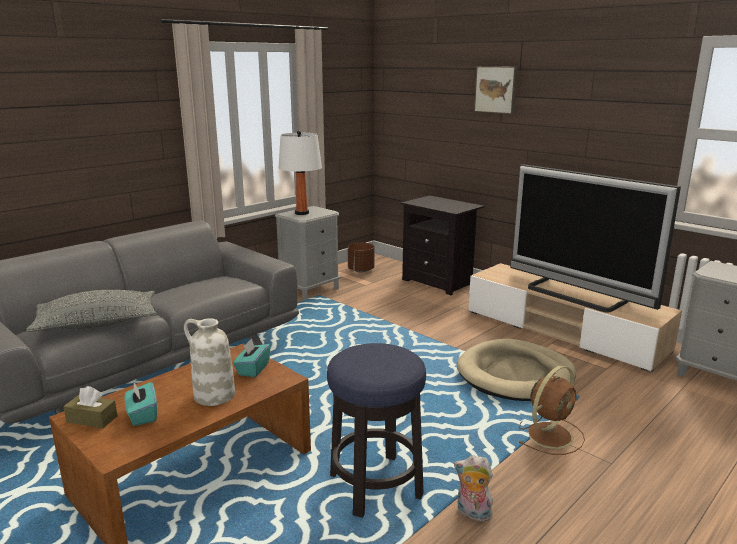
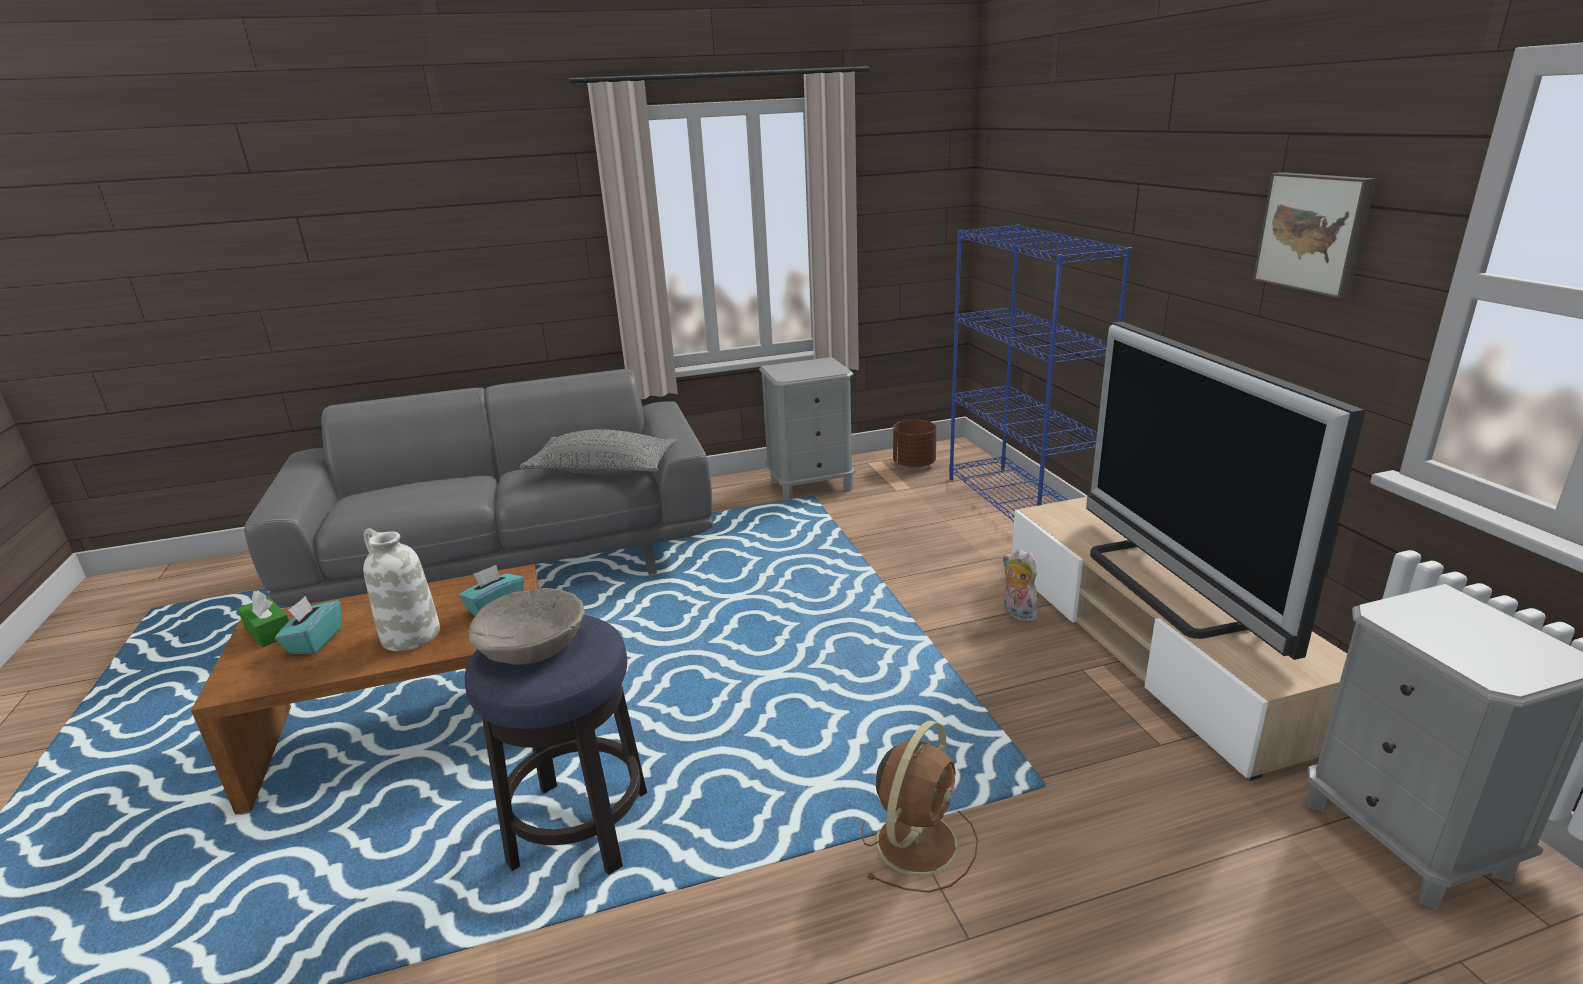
camera: 30 degrees right, 5 degrees up
(92, 419) = (269, 631): brown tissue box -> green tissue box
(98, 324) = (408, 501): grey pillow -> grey pillow (603, 470)
(301, 213) = (796, 368): white table lamp -> none
(368, 360) = (533, 644): none -> beige bowl
(439, 282) = (1018, 505): black nightstand -> blue bookcase
(472, 514) = (653, 931): plush toy -> plush toy (1017, 614)
(496, 89) = (1129, 171): picture -> picture (1315, 232)
(515, 375) = (973, 708): beige dog bed -> none
(550, 434) = (918, 840): brown fan -> brown fan turned 45 degrees counterclockwise

